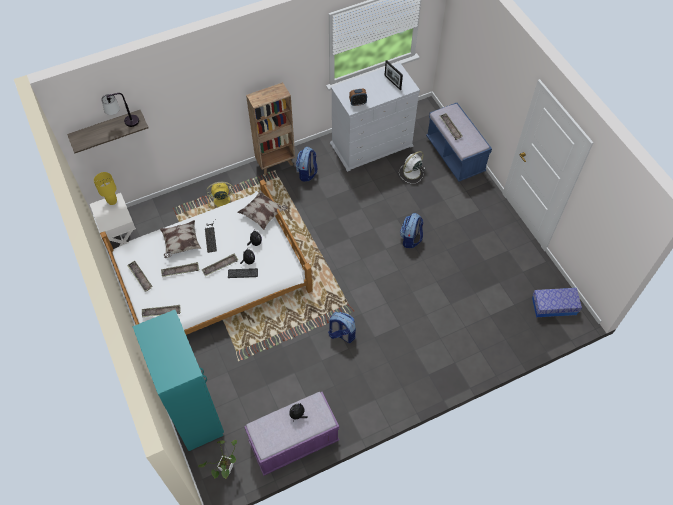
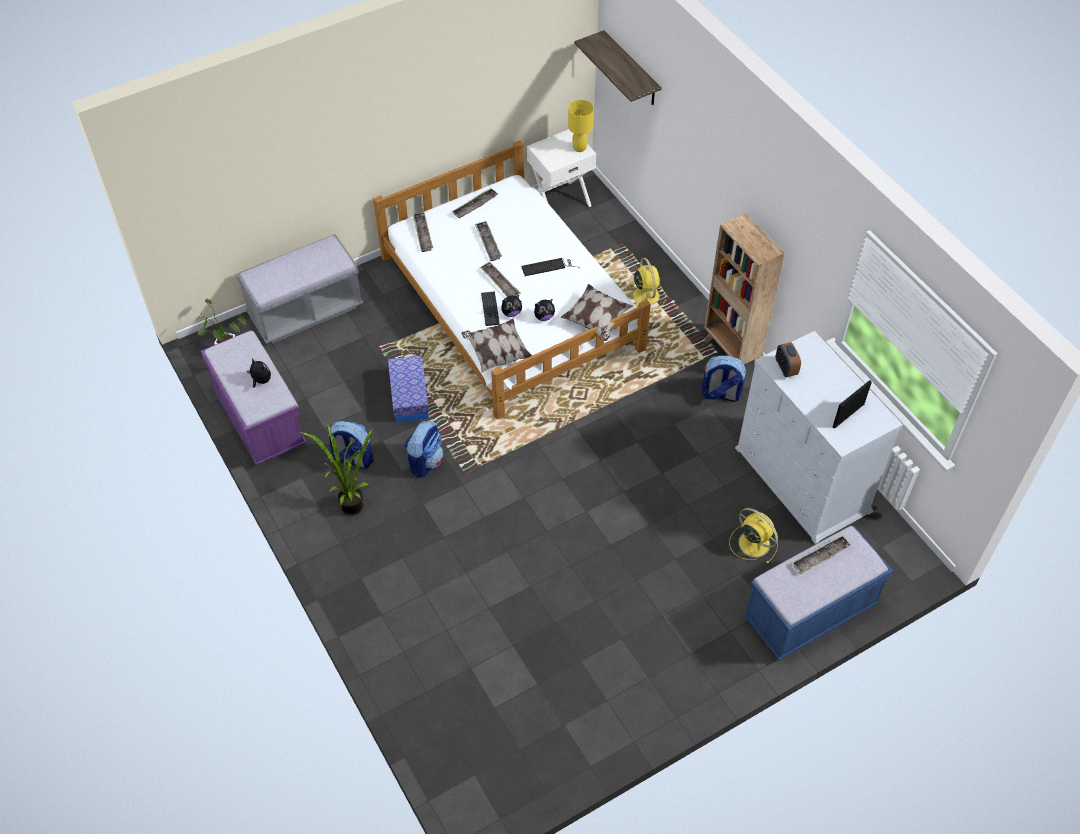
camera: 85 degrees right, 5 degrees down
(125, 123) = (632, 77): table lamp -> none
(181, 243) = (533, 237): pillow -> pillow (497, 353)
(195, 412) = (306, 311): turquoise wardrobe -> grey bench
(372, 381) = (349, 504): none -> potted plant
(411, 173) = (753, 542): white fan -> yellow fan
(411, 239) = (610, 546): backpack -> backpack (352, 459)
(554, 306) = (495, 775): storage box -> storage box (409, 396)

